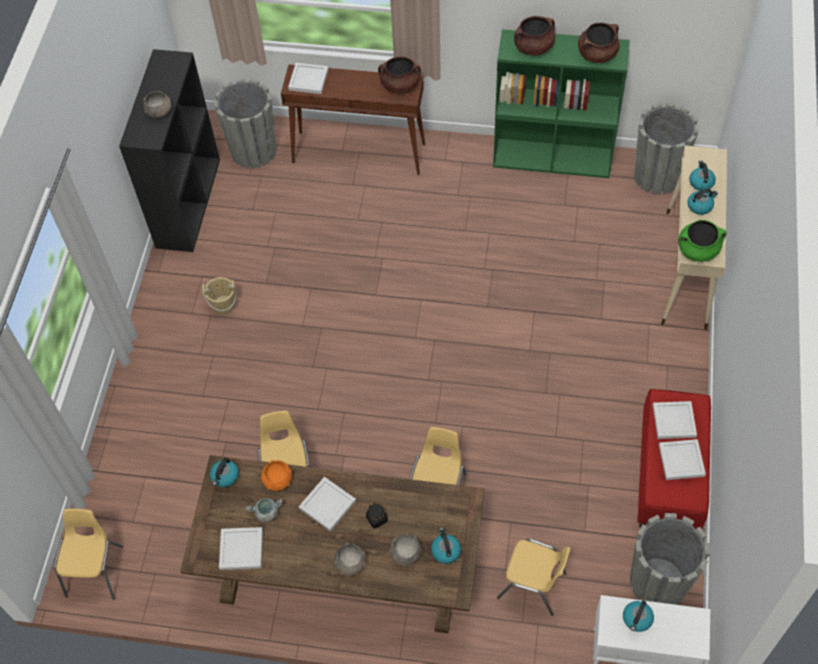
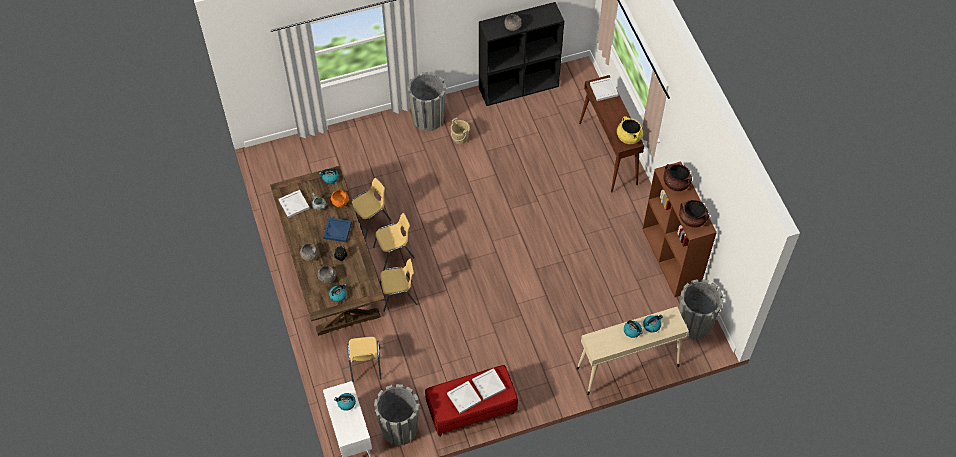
camera: 60 degrees right, 0 degrees up
(96, 570) = (274, 161): yellow chair -> yellow chair (394, 253)
(253, 150) = (575, 99): grey planter -> grey planter (428, 118)
(326, 505) = (337, 230): white tray -> blue tray
(400, 86) = (628, 137): brown cooking pot -> yellow cooking pot
(553, 157) = (671, 259): green bookcase -> brown bookcase
(698, 250) = (597, 341): green cooking pot -> none

